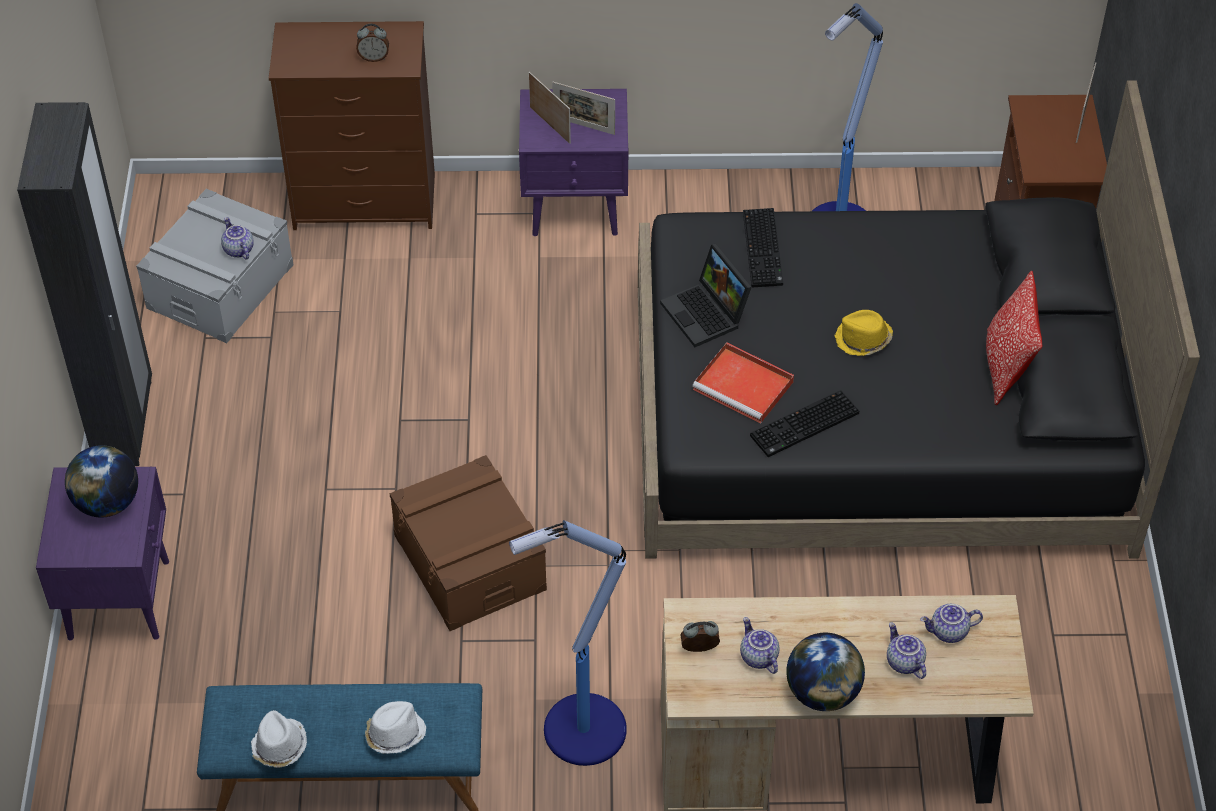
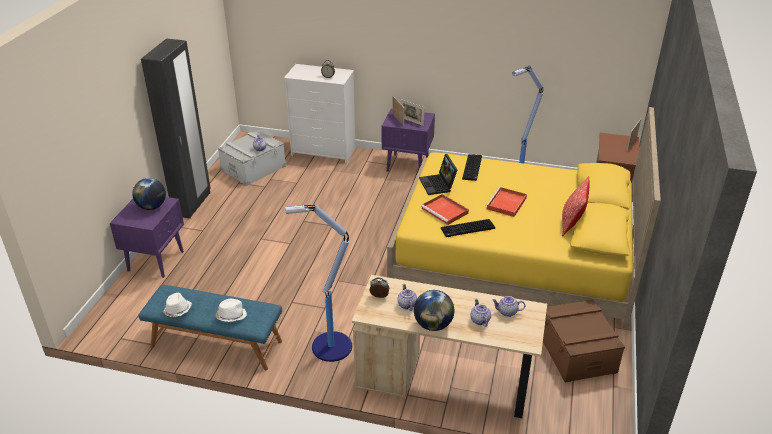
camera: 15 degrees right, 15 degrees down
(366, 201) = (324, 151): brown dresser -> white dresser
(470, 562) = (309, 274): brown storage box -> brown storage box (576, 352)
(863, 340) = (506, 204): yellow hat -> red tray
(877, 420) = (513, 255): black bed -> yellow bed

